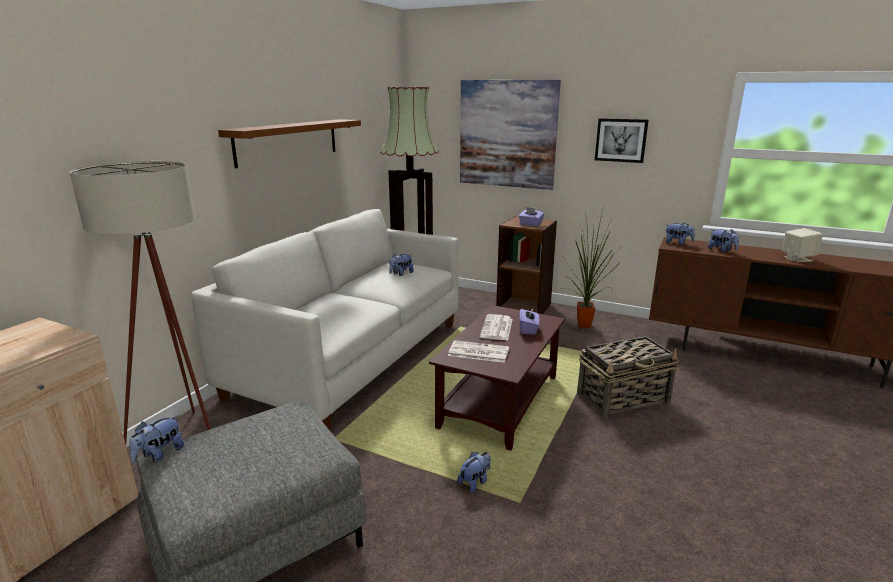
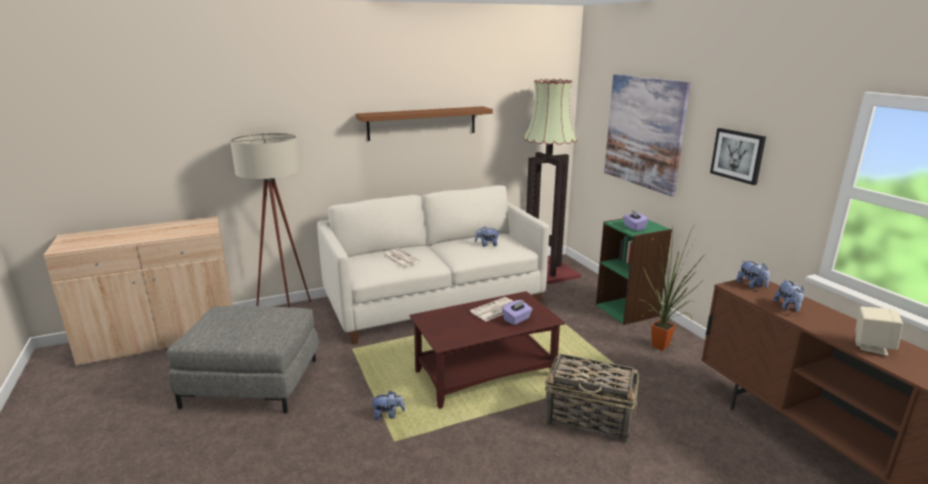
camera: 40 degrees right, 0 degrees up
(159, 454) = (216, 309): plush toy -> none
(477, 352) = (449, 321): newspaper -> newspaper (400, 258)
(524, 307) = (627, 310): brown bookcase -> green bookcase

